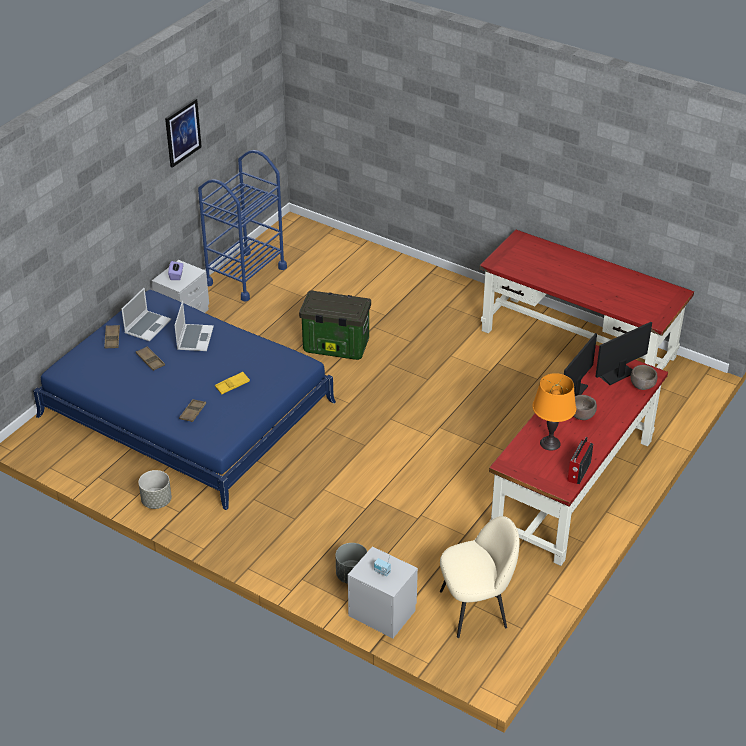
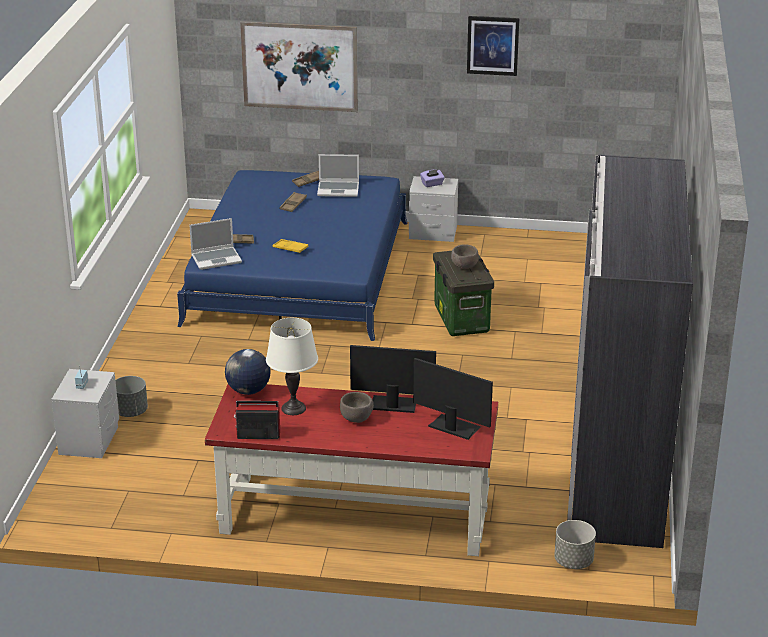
camera: 65 degrees right, 10 degrees down
(60, 246) = (299, 66): none -> picture
(156, 501) = (166, 292): grey planter -> grey planter (573, 561)
(194, 338) = (342, 214): laptop -> laptop (217, 259)
(245, 276) = (525, 245): blue cart -> none
(475, 608) = (124, 493): beige chair -> none
(510, 460) = (248, 390): none -> globe
(550, 443) = (293, 408): orange table lamp -> white table lamp
(578, 343) = (617, 466): red desk -> grey wardrobe
(642, 386) = (445, 448): brown bowl -> brown bowl (464, 266)

